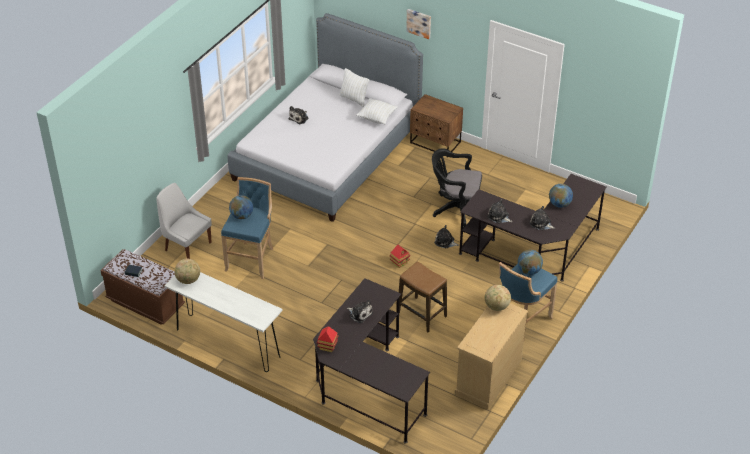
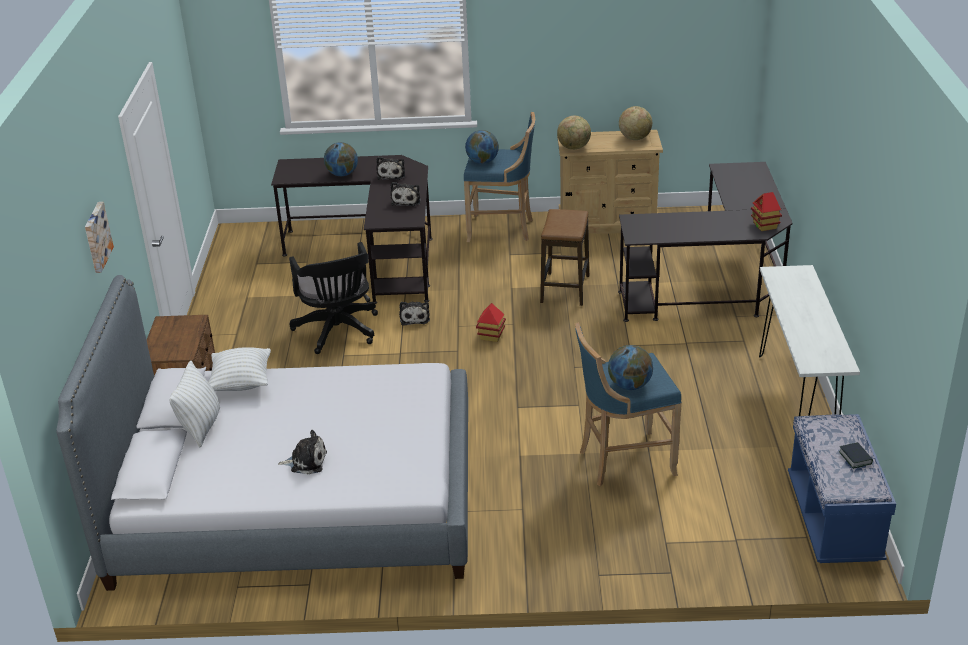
camera: 120 degrees left, 10 degrees down
(145, 303) = (833, 520): brown bench -> blue bench
(186, 246) = (672, 544): white chair -> none
(188, 280) = (821, 355): globe -> globe (635, 138)
(360, 314) = (687, 225): plush toy -> none

